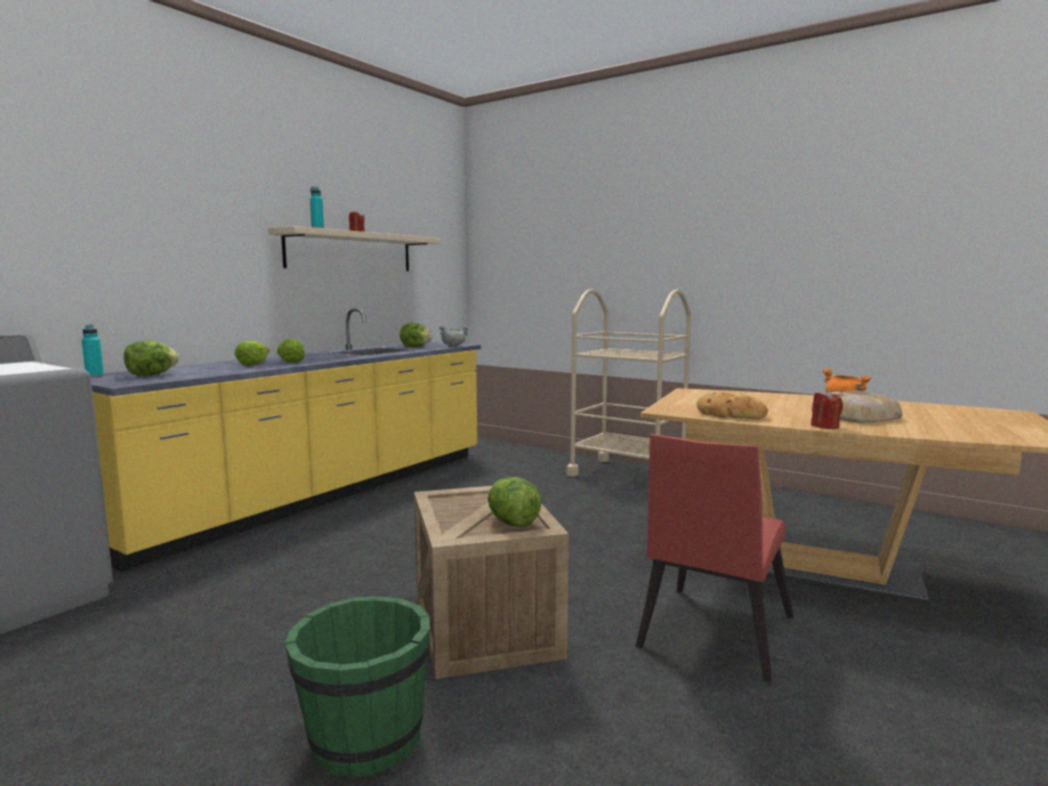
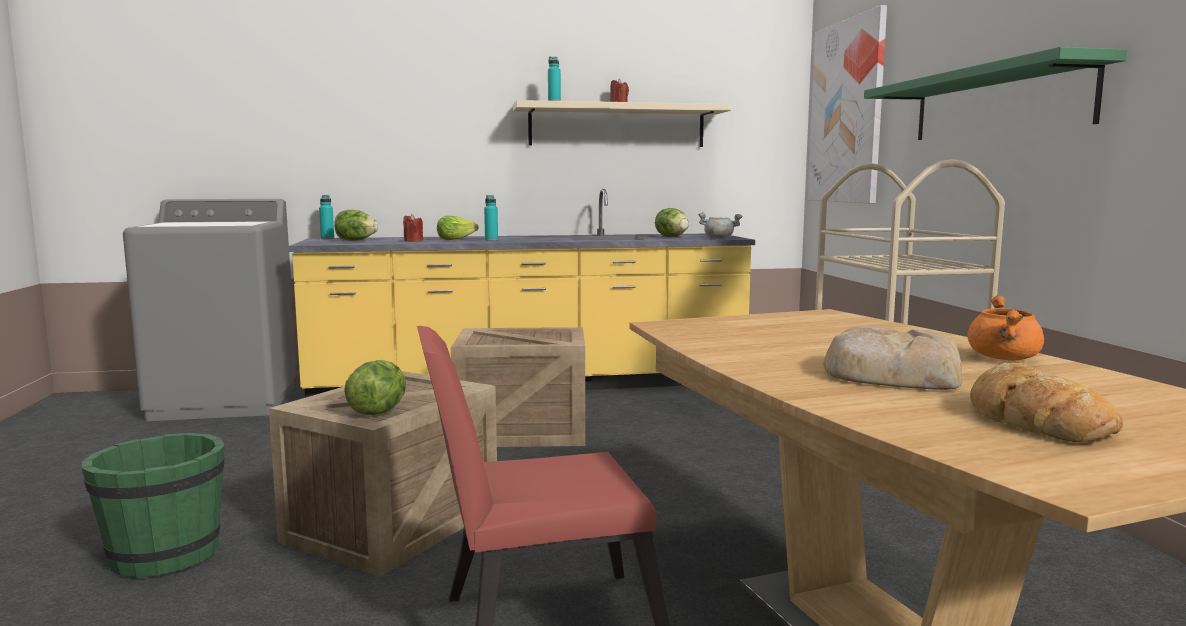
camera: 45 degrees right, 0 degrees up
(291, 361) = (491, 240): lettuce -> turquoise bottle
(405, 529) = (524, 430): none -> crate
(517, 249) = (847, 112): none -> picture
(669, 254) = (997, 103): none -> green shelf
(728, 414) = (714, 340): bread -> bread (1034, 419)
(825, 426) = (760, 373): red candle -> red candle (413, 241)

